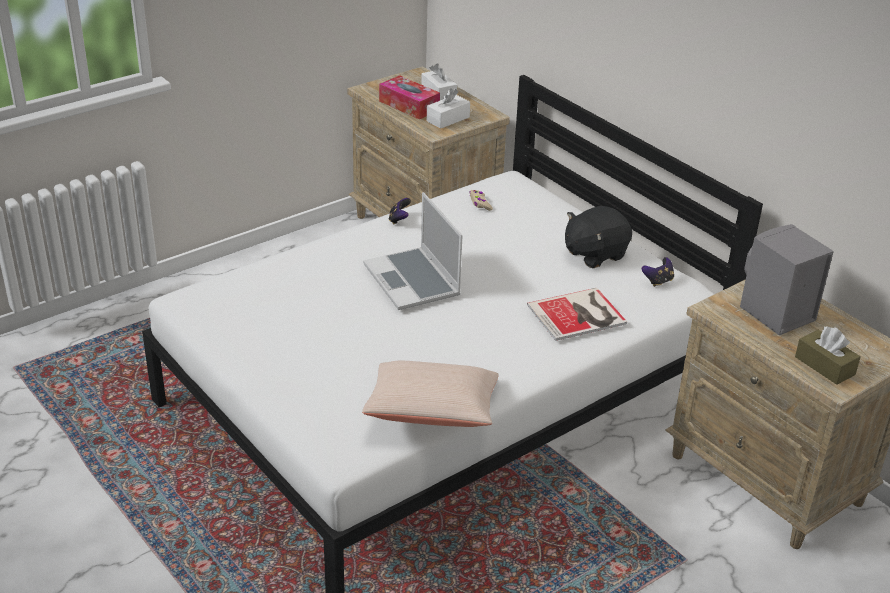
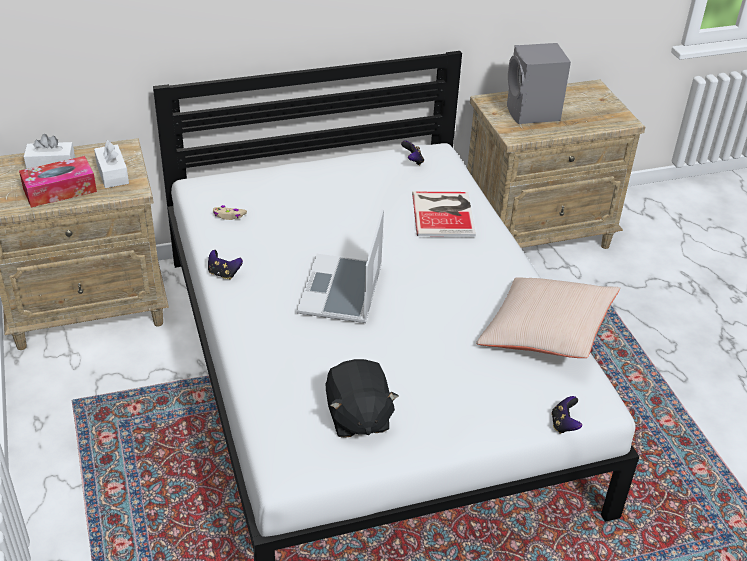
camera: 70 degrees left, 5 degrees up
(303, 441) = (564, 424): none -> game controller
(413, 281) = (342, 292): laptop -> laptop turned 105 degrees clockwise
(594, 254) = (354, 179): black plush toy -> black plush toy (357, 417)
(824, 366) = (601, 116): brown tissue box -> none

